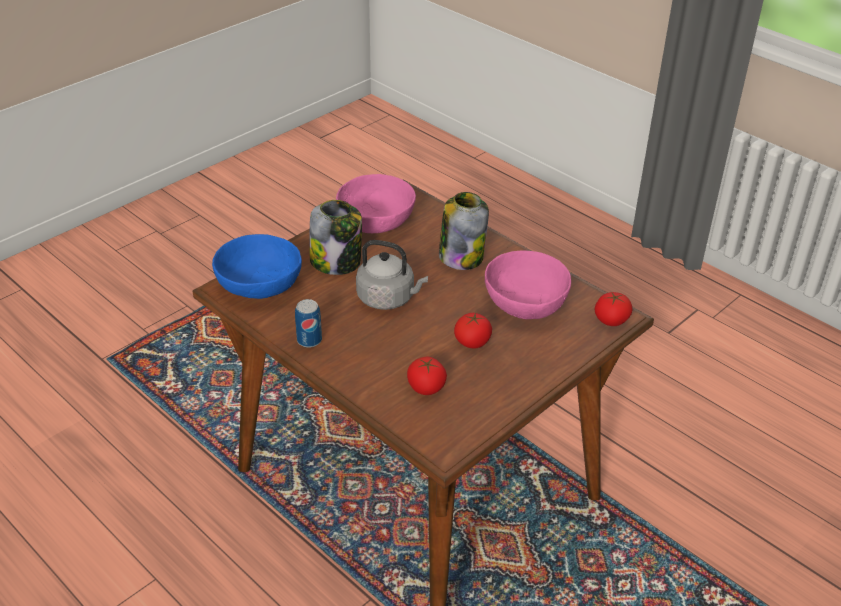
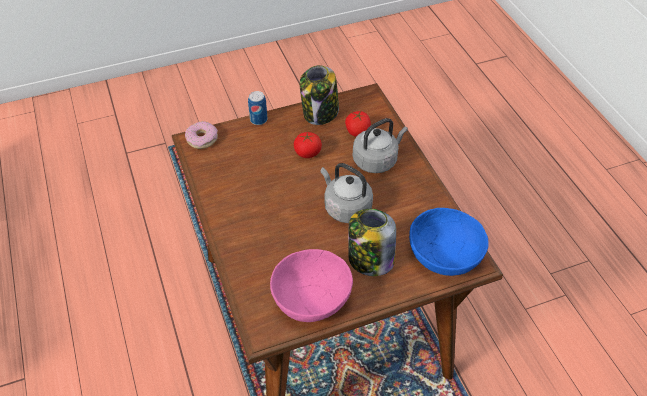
camera: 155 degrees left, 10 degrees up
(309, 340) = (421, 190): can -> can (258, 120)
(380, 359) = (377, 160): none -> grey kettle
(461, 256) = (263, 230): jar -> jar (320, 113)
(526, 303) = (247, 170): pink bowl -> none
(611, 320) = (202, 139): tomato -> donut

